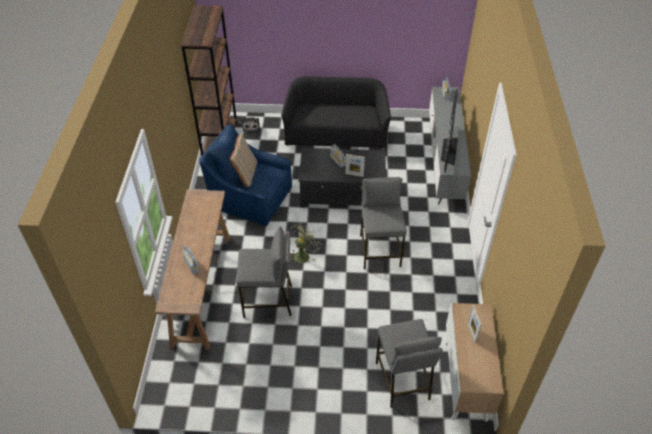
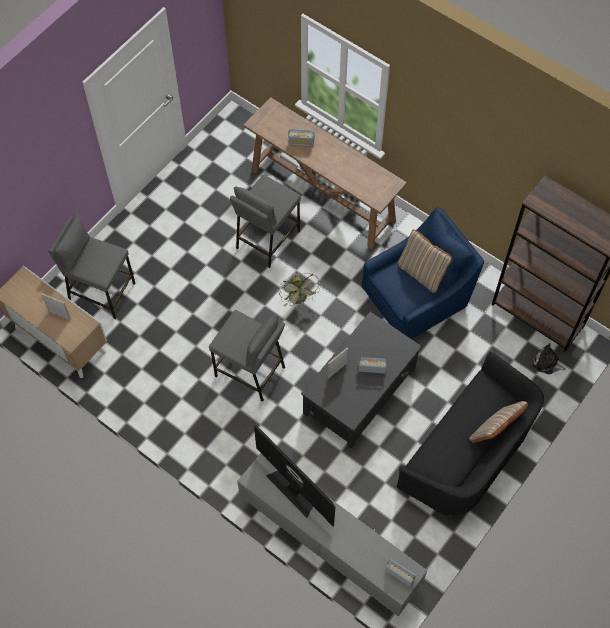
camera: 125 degrees right, 15 degrees up
(326, 104) = (494, 431): none -> beige pillow

